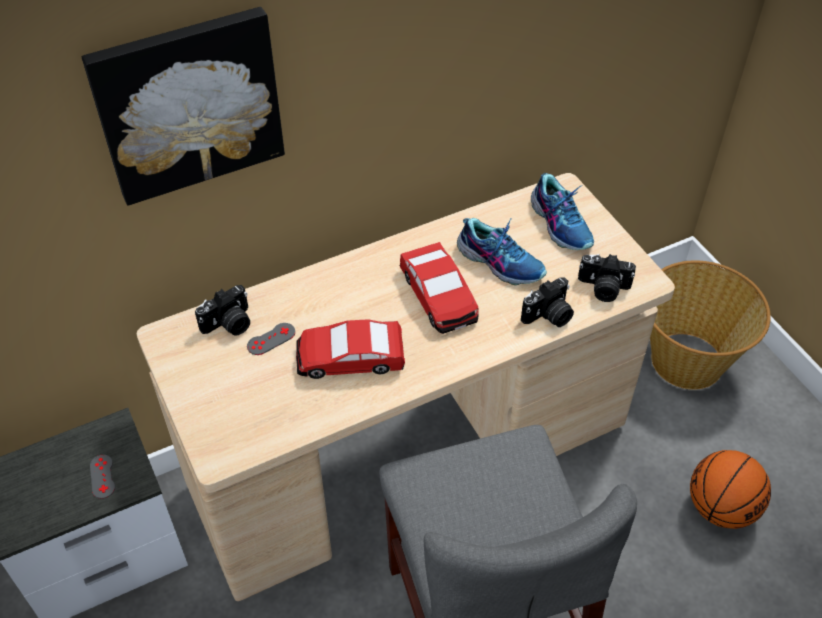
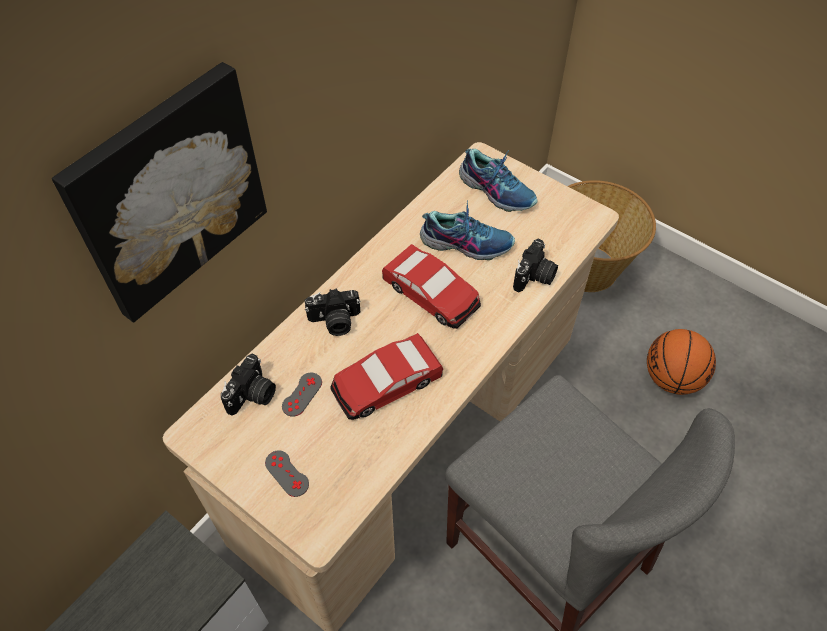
camera: 25 degrees left, 5 degrees up
(102, 476) = (178, 591): grey game controller -> grey game controller (287, 473)
(603, 288) = (564, 236): camera -> camera (335, 322)

